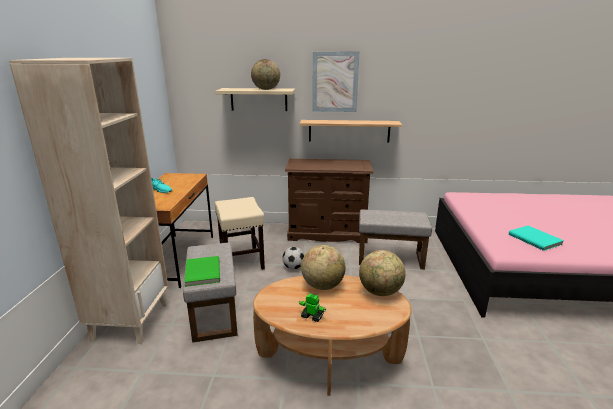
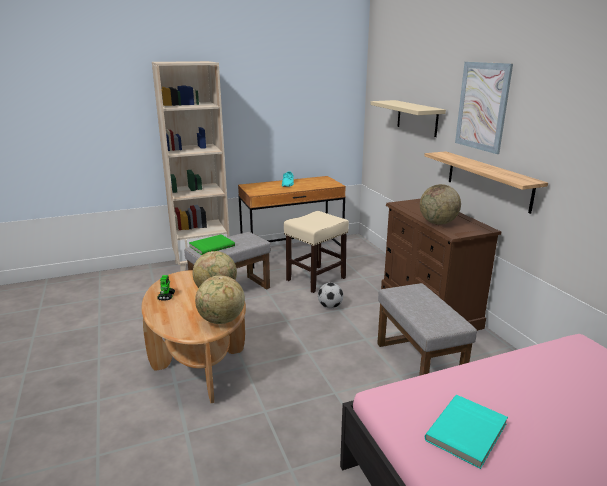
camera: 65 degrees right, 0 degrees up
(266, 89) = (410, 106): globe -> globe (438, 223)

